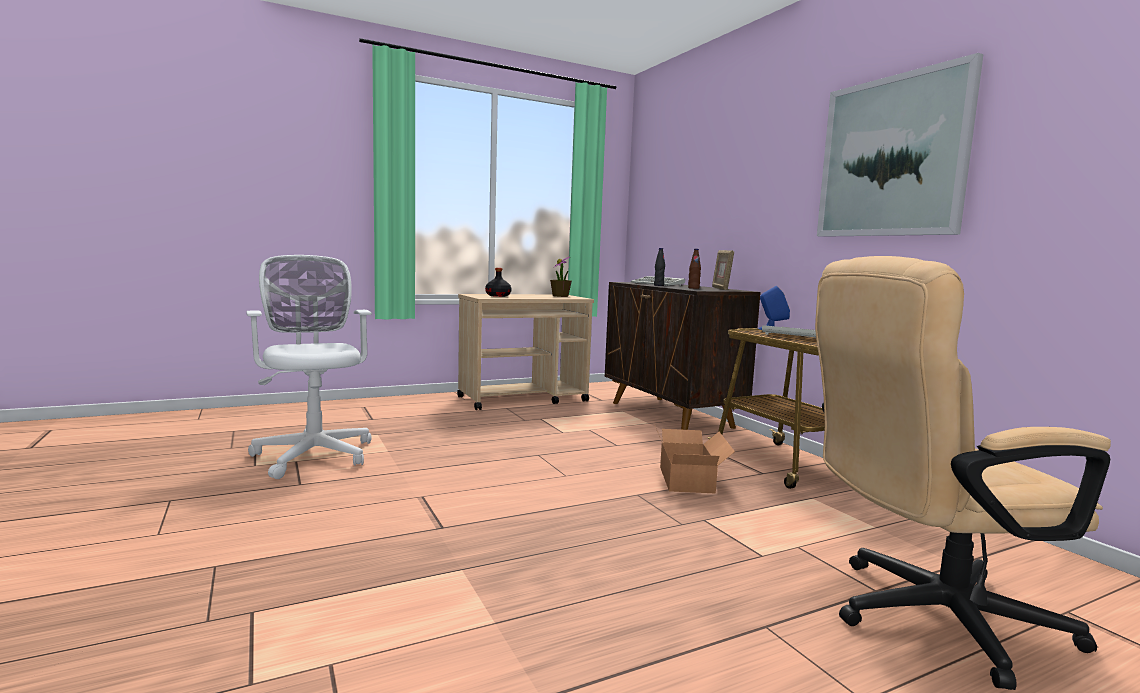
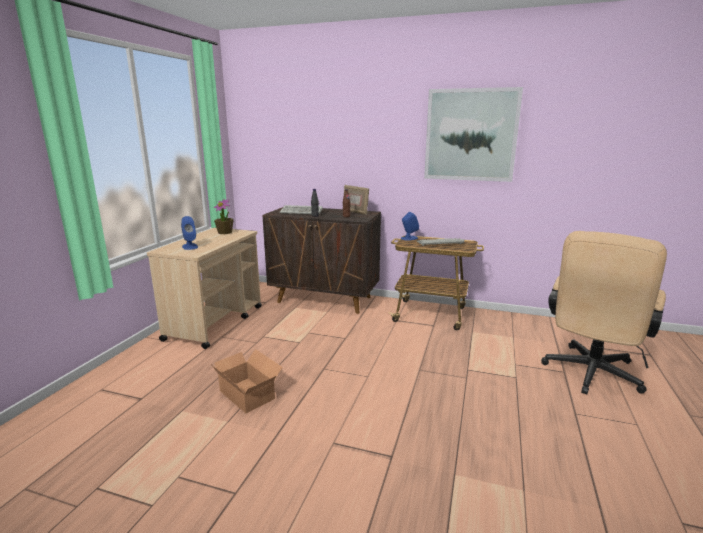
camera: 45 degrees left, 10 degrees up
(314, 453) = (176, 460): white office chair -> none
(498, 296) = (190, 246): black bottle -> blue speaker
(689, 479) = (417, 346): cardboard box -> cardboard box (248, 393)

